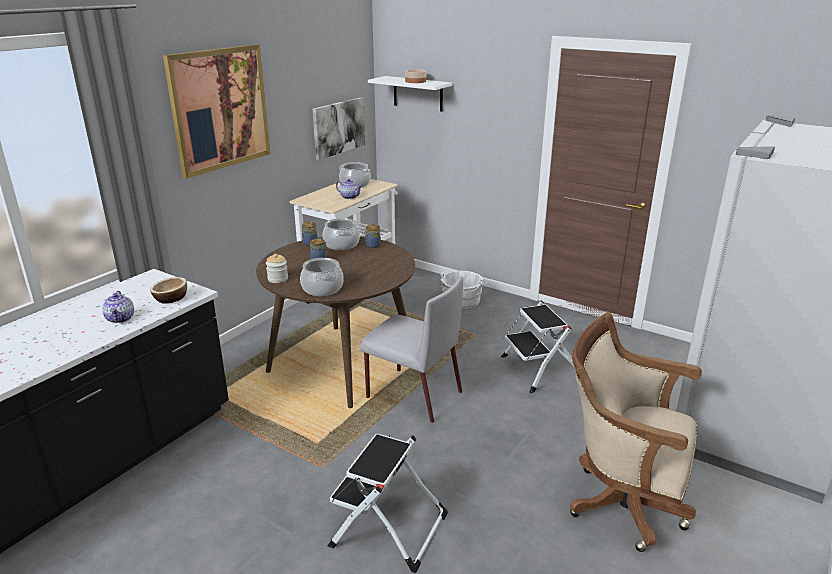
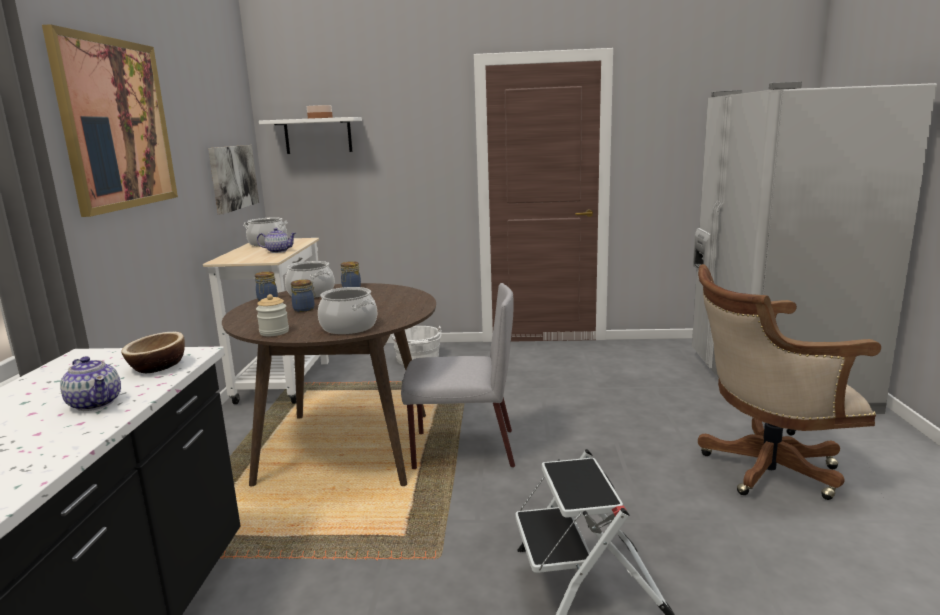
camera: 30 degrees left, 10 degrees down
(542, 369) = (563, 390): step ladder -> none

